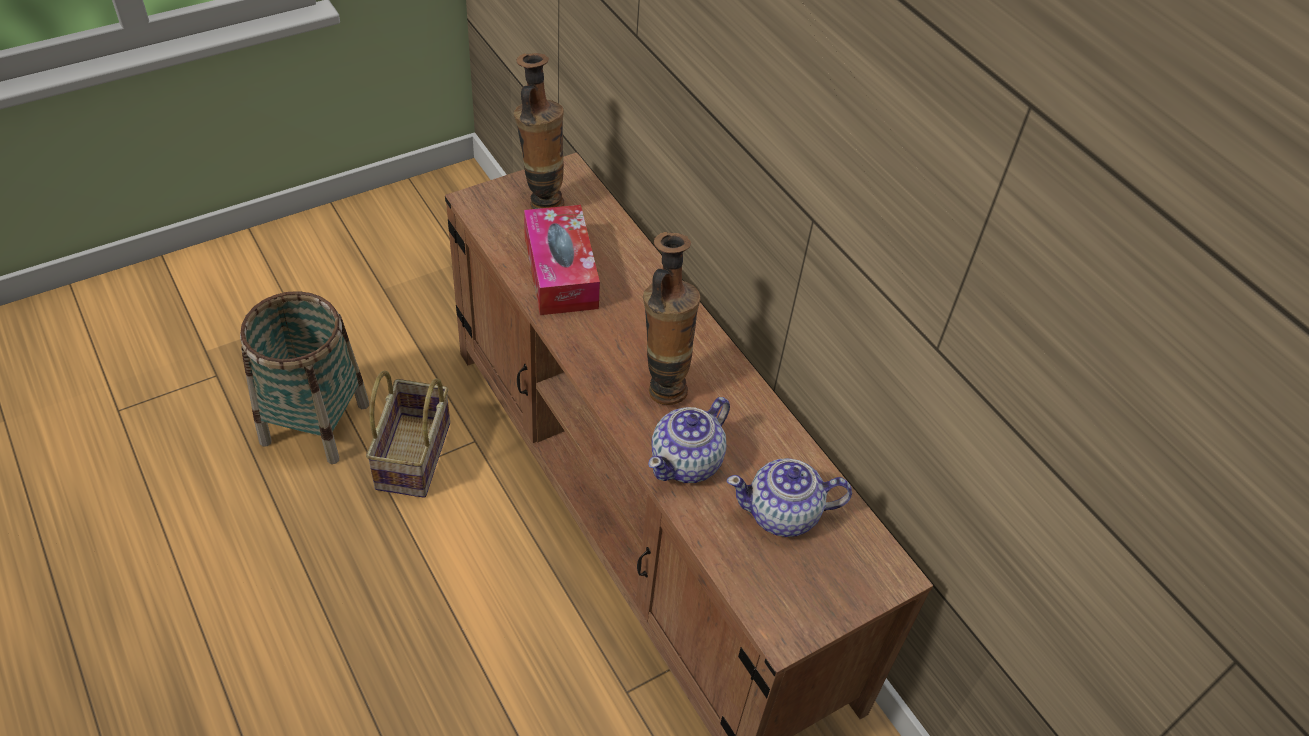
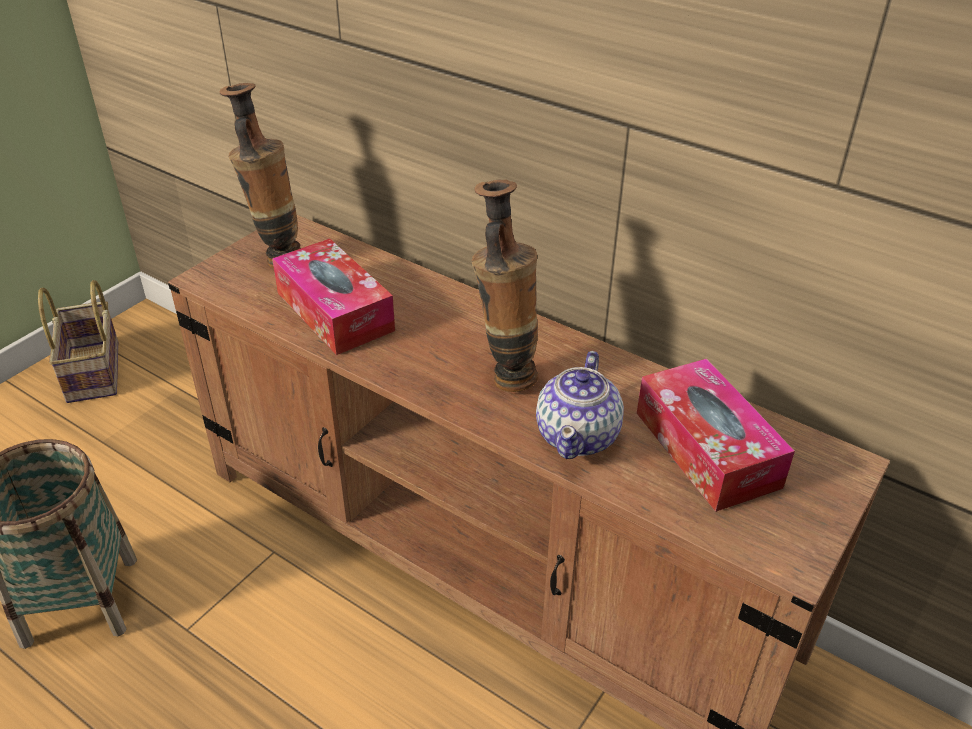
camera: 20 degrees left, 10 degrees down
(414, 458) = (214, 593): basket -> basket (95, 373)
(783, 514) = (706, 449): teapot -> tissue box

